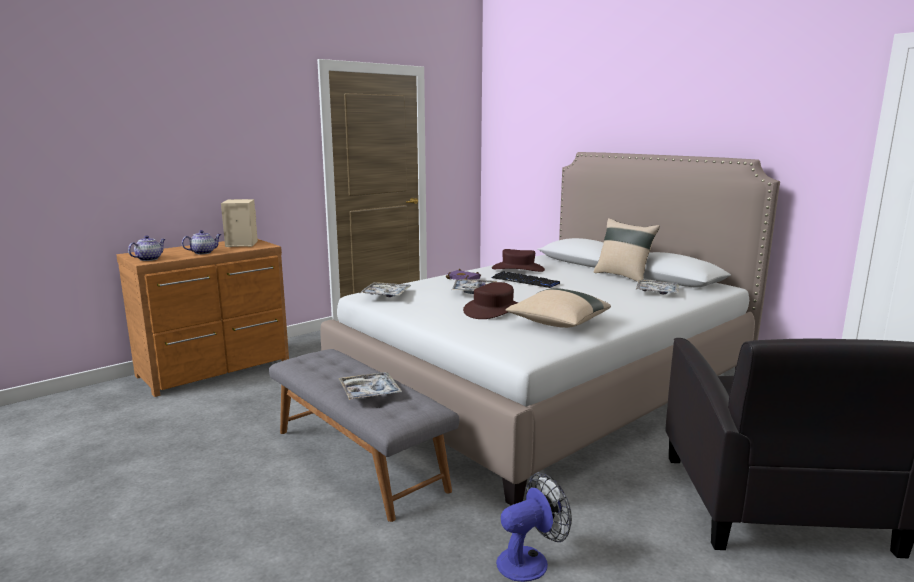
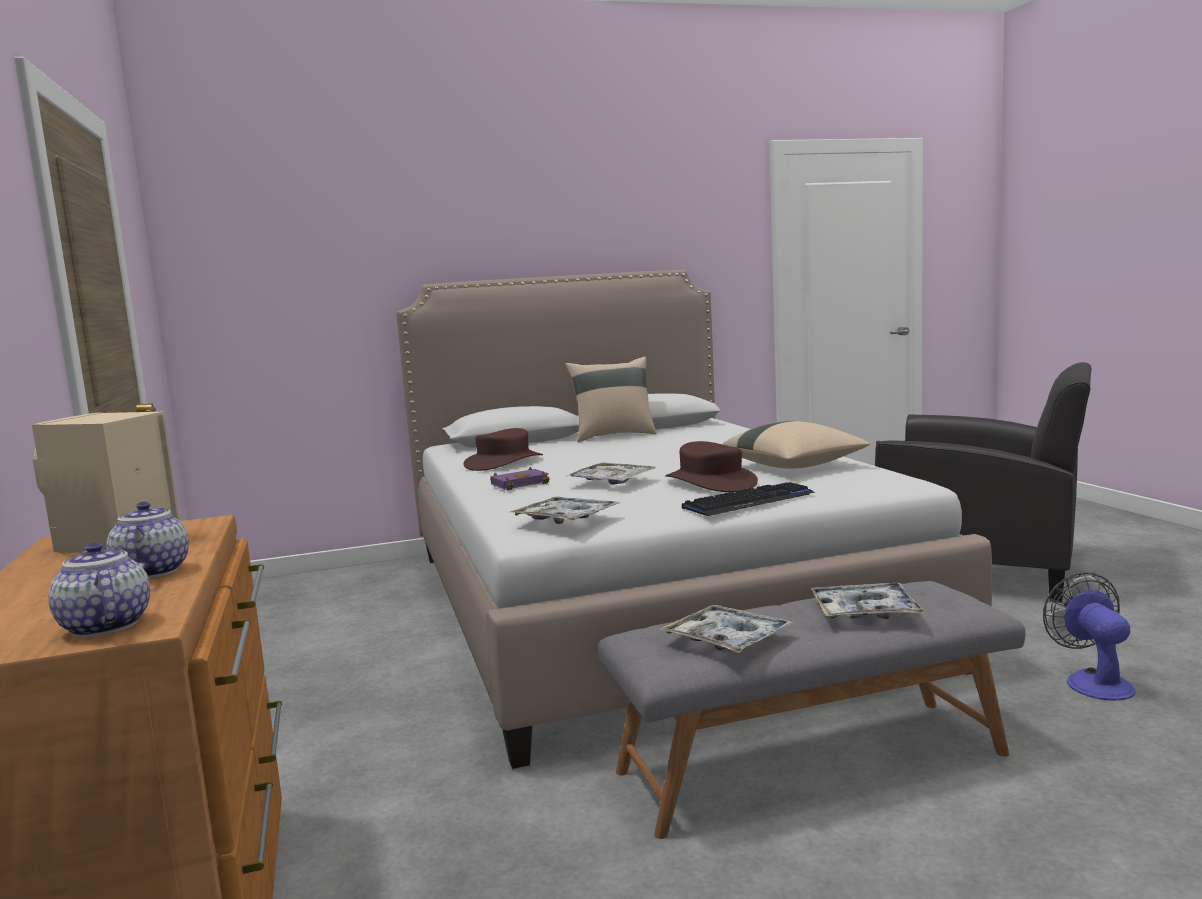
camera: 65 degrees left, 5 degrees down
(525, 281) = (582, 463): keyboard -> keyboard (749, 502)
(657, 292) = (698, 433): tray -> tray (727, 640)

